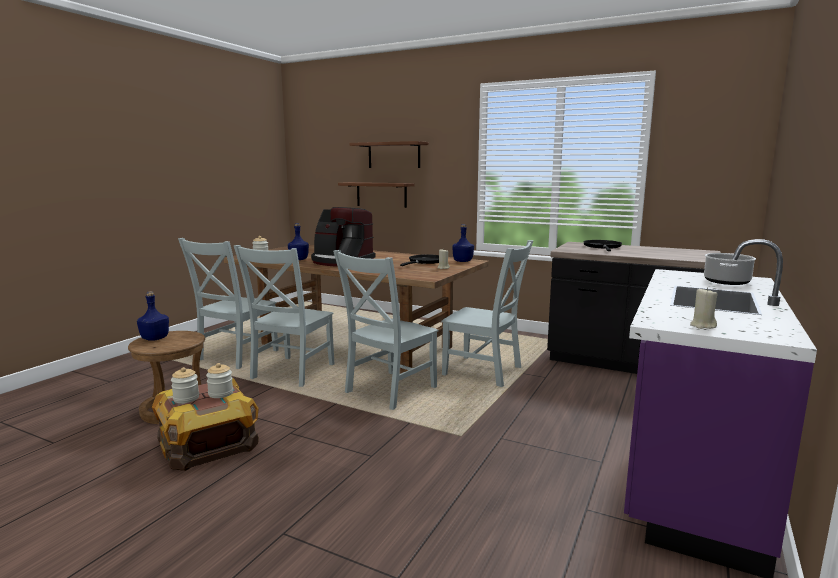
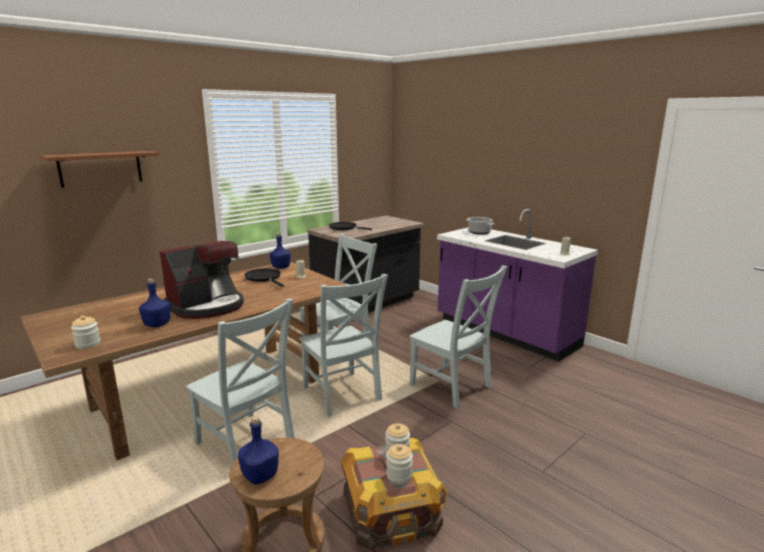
camera: 70 degrees left, 5 degrees up
(235, 357) = (140, 486): grey chair -> grey chair (453, 387)
(381, 194) = (88, 220): brown shelf -> none

